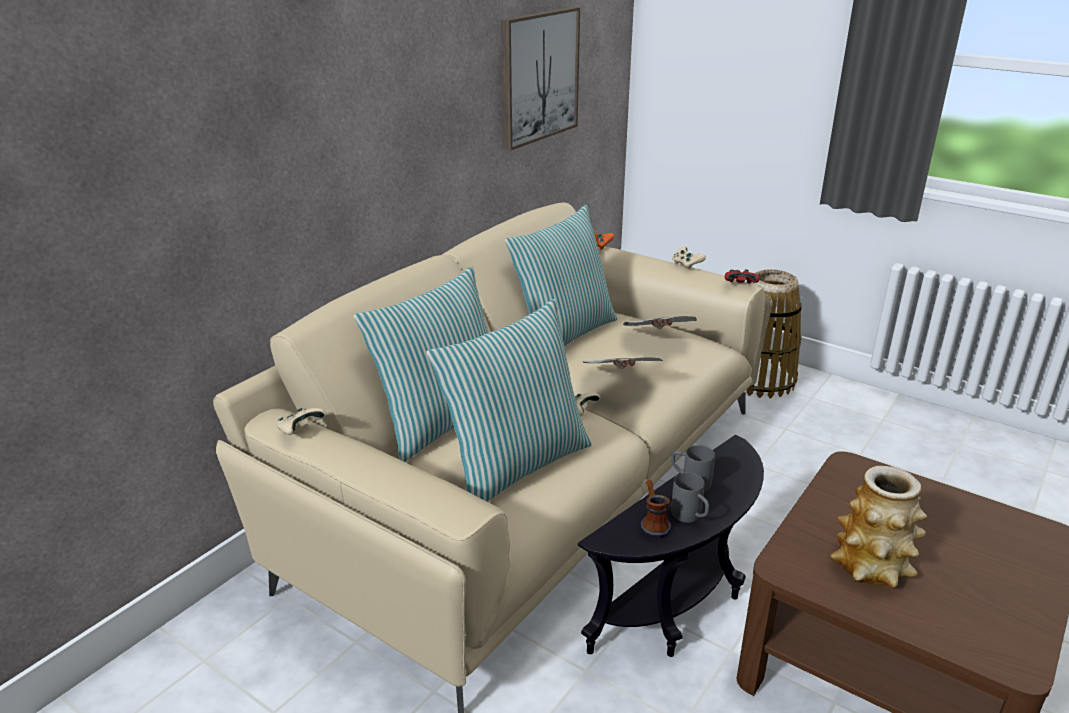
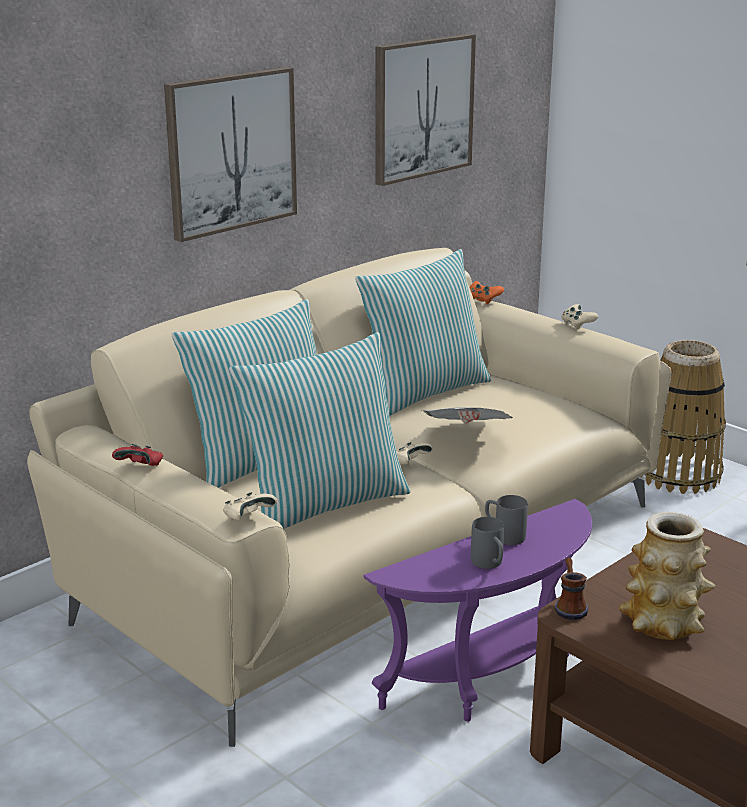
camera: 10 degrees right, 5 degrees down
(301, 431) = (107, 443): beige game controller -> beige game controller (248, 518)
(383, 127) = (231, 152): none -> picture
(653, 523) = (448, 566): mug -> mug (570, 606)
(657, 340) = (526, 403): newspaper -> none
(679, 608) = (492, 681): black side table -> purple side table
(740, 285) = (629, 348): red game controller -> red game controller (141, 467)

